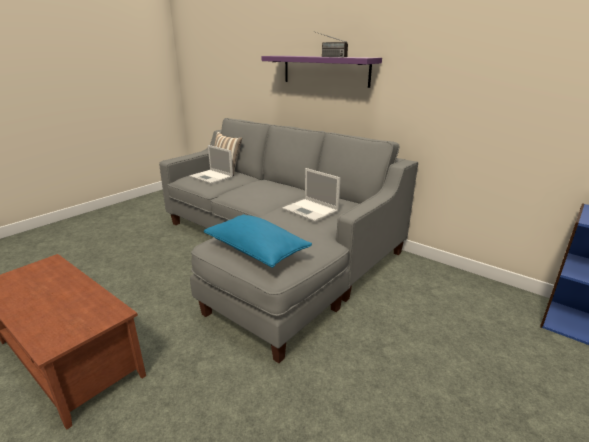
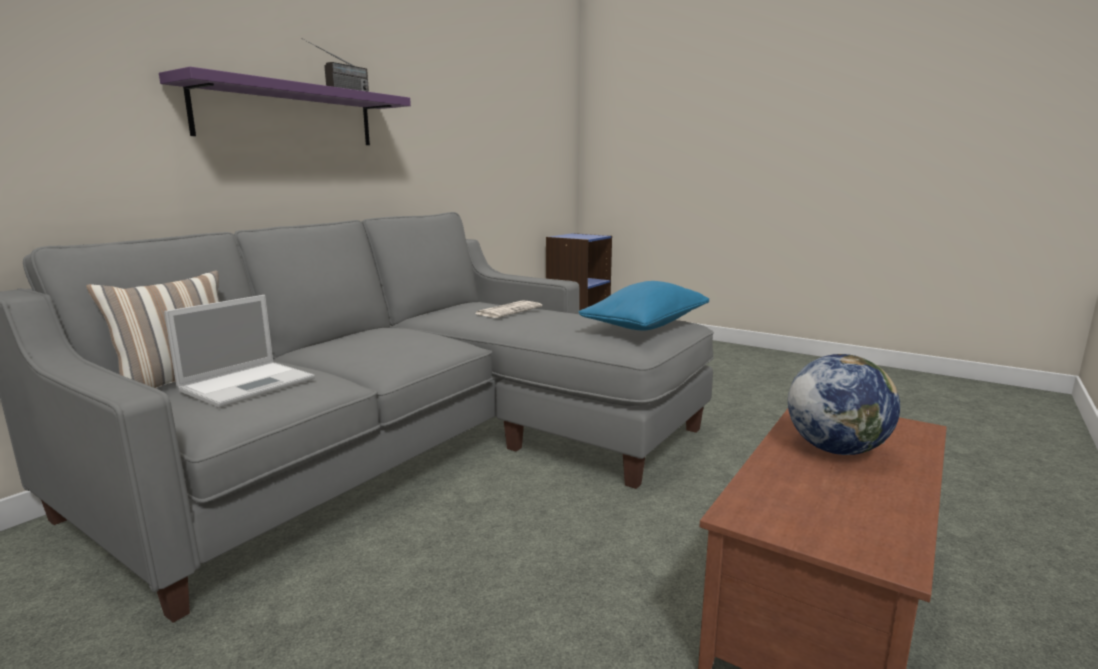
camera: 95 degrees left, 10 degrees down
(64, 301) = (835, 449): none -> globe
(311, 210) = (509, 310): laptop -> newspaper

